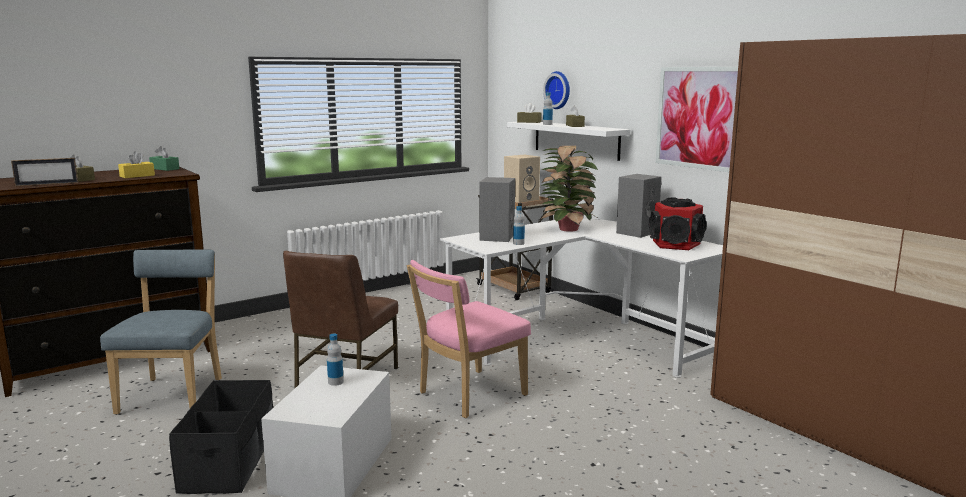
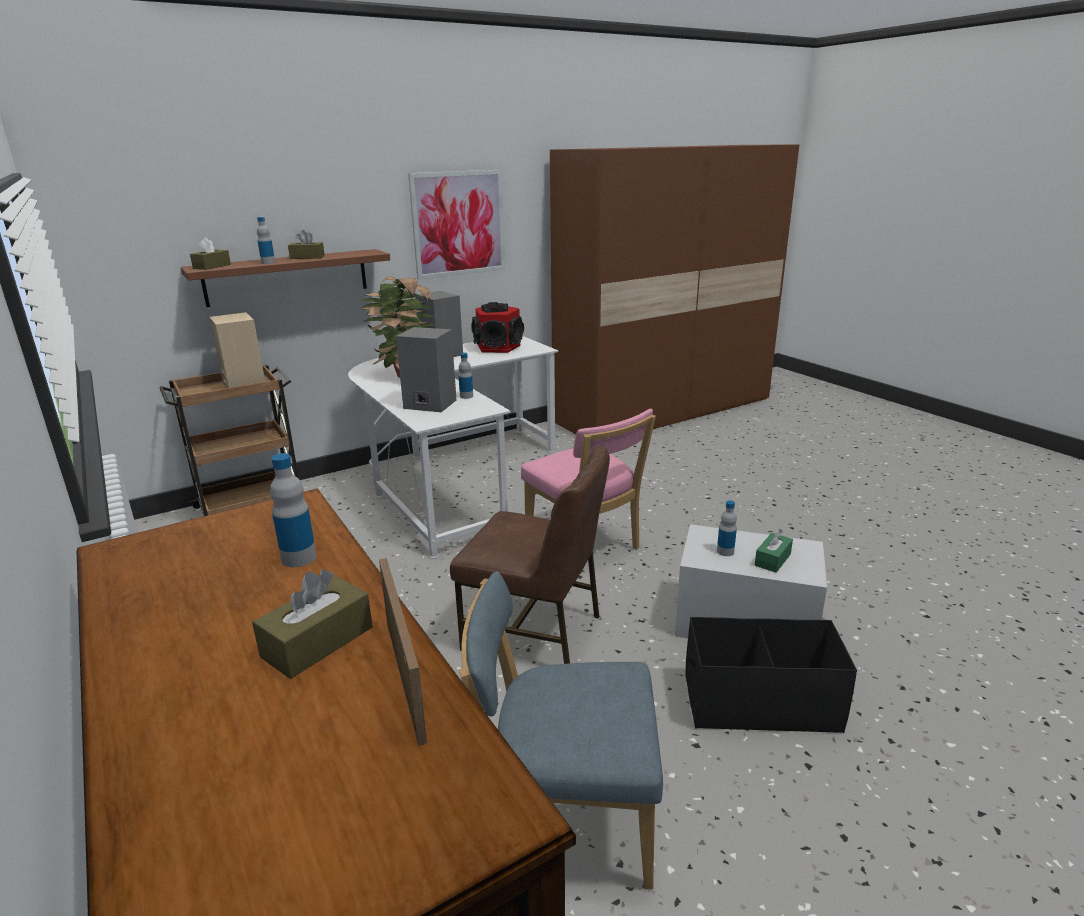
camera: 85 degrees left, 10 degrees up
(137, 176) = (299, 558): yellow tissue box -> bottle
(165, 169) = (163, 547): green tissue box -> green tissue box (772, 560)
(559, 90) = (238, 213): wall clock -> none
(576, 139) = (287, 277): white shelf -> brown shelf

